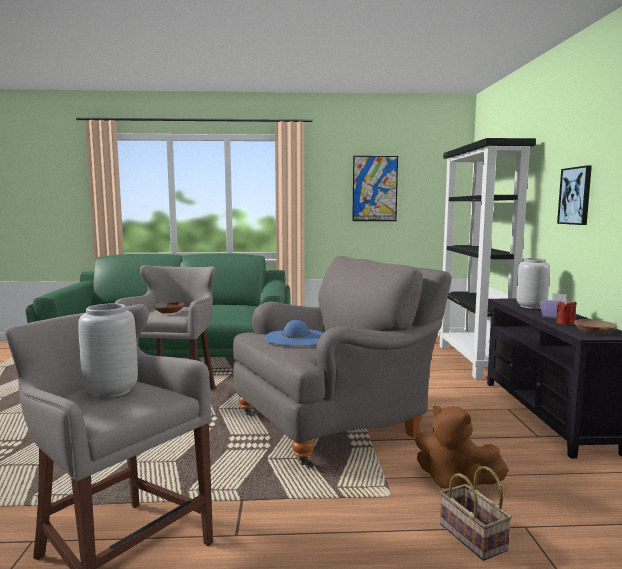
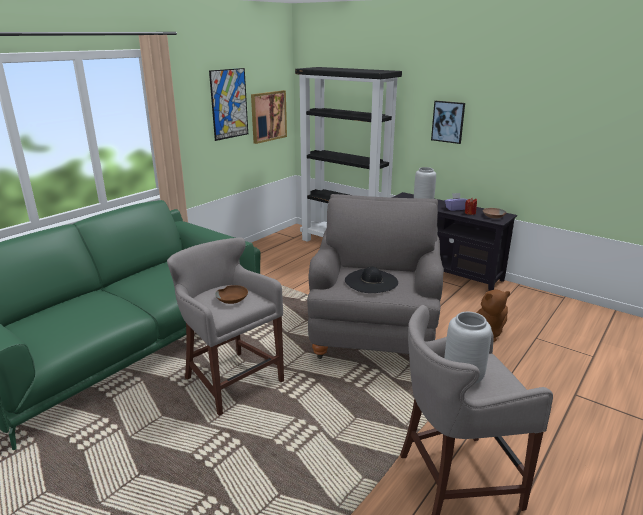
camera: 50 degrees left, 15 degrees up
(296, 338) = (371, 281): blue hat -> black hat
(428, 207) = (268, 116): none -> picture
(470, 536) = (533, 355): basket -> none

